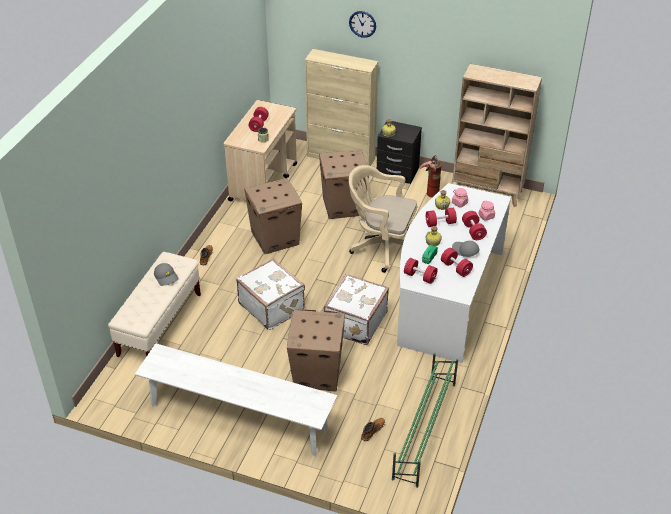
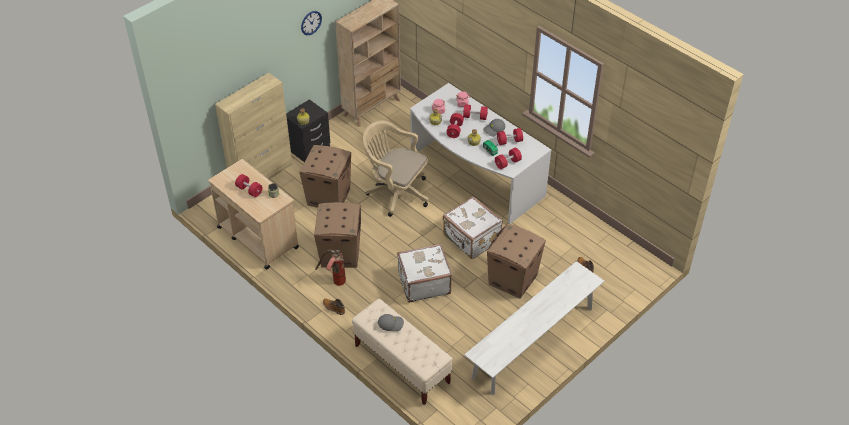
camera: 65 degrees left, 5 degrees up
(362, 24) = (248, 51): wall clock -> wall clock (311, 22)
(381, 247) = (395, 192): beige office chair -> beige office chair turned 75 degrees clockwise
(424, 430) = (597, 240): green shoe rack -> none
(430, 191) = (347, 138): fire extinguisher -> fire extinguisher (334, 280)

